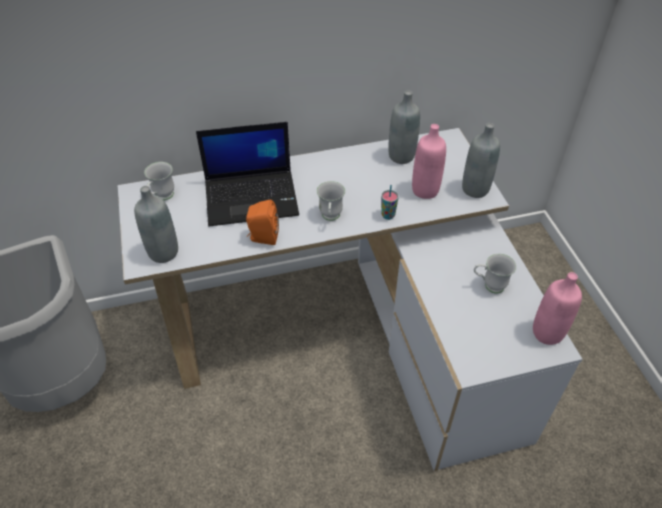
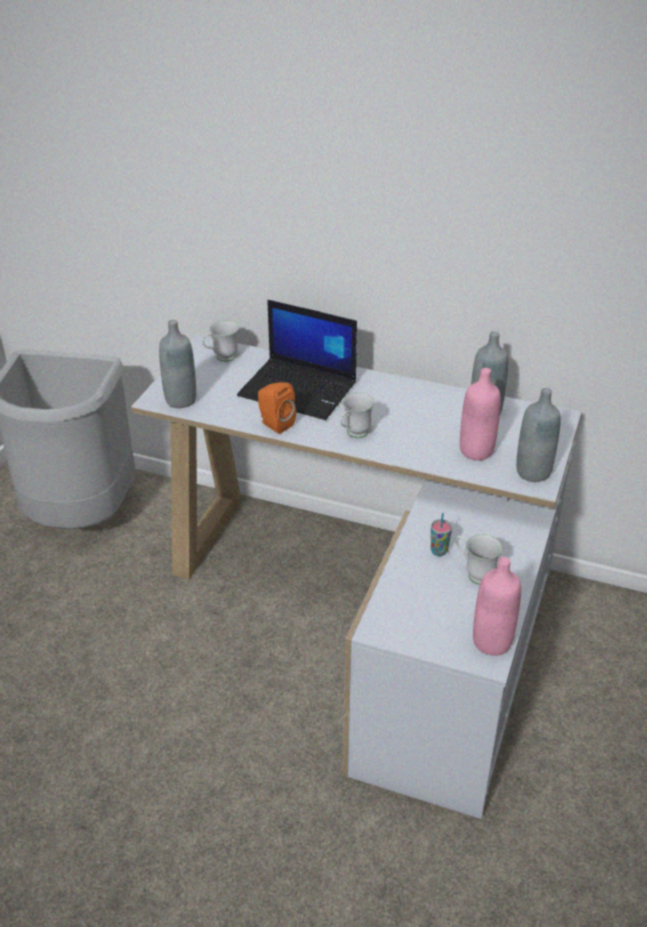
camera: 35 degrees right, 10 degrees down
(388, 215) = (412, 456): cup -> cup (439, 551)

